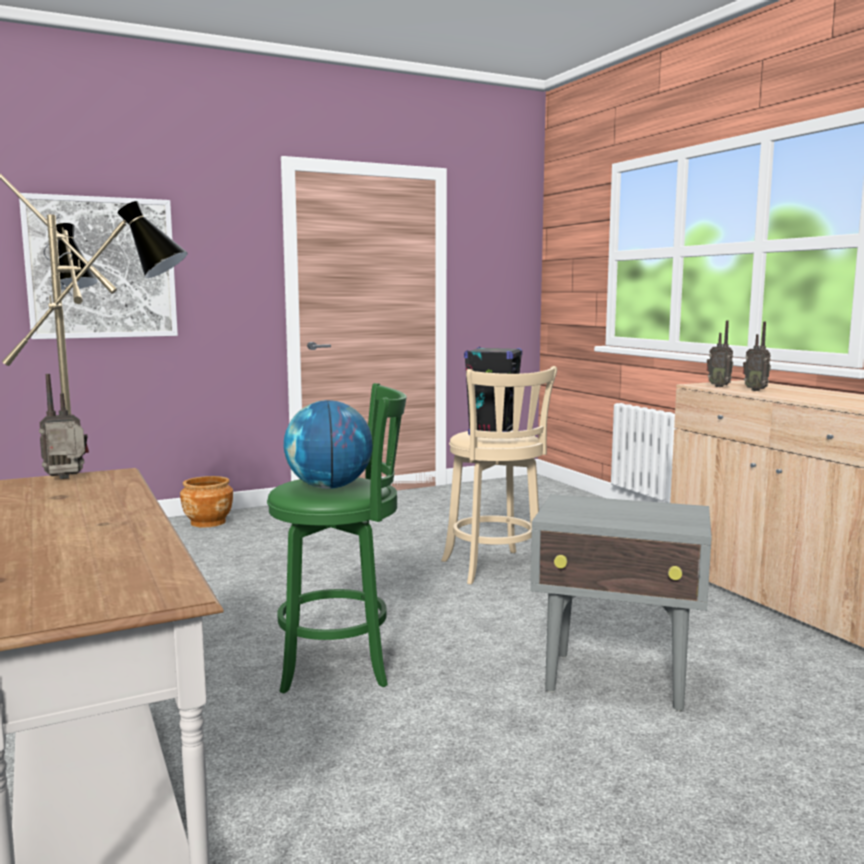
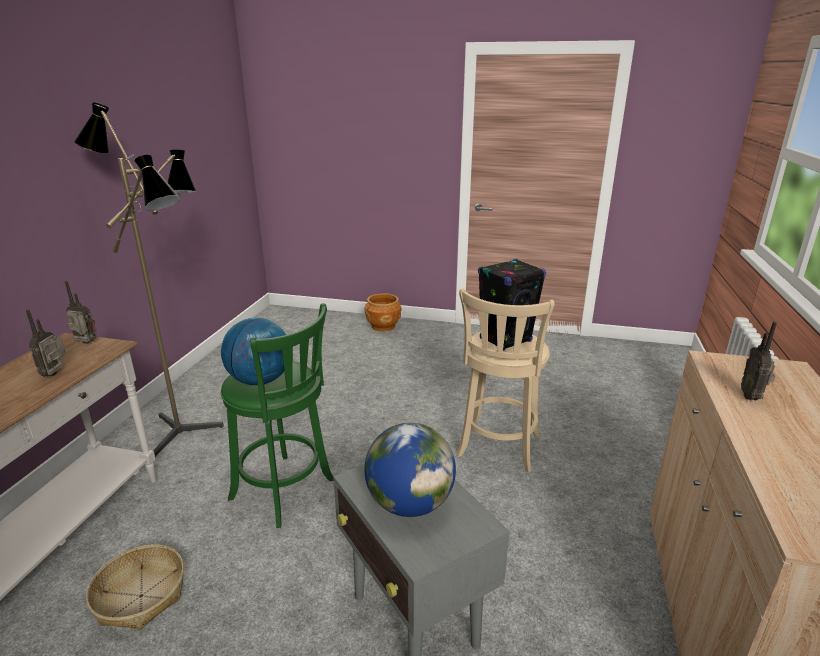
camera: 40 degrees right, 15 degrees up
(101, 268) = (330, 139): picture -> none
(323, 793) = (141, 595): none -> basket
(623, 514) = (409, 504): none -> globe
(719, 386) = (727, 371): radio -> radio (56, 374)

